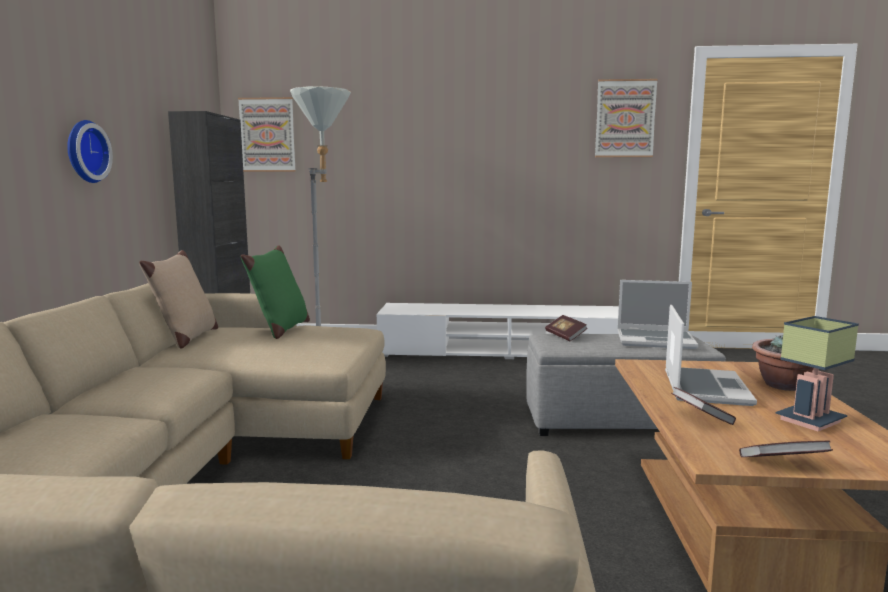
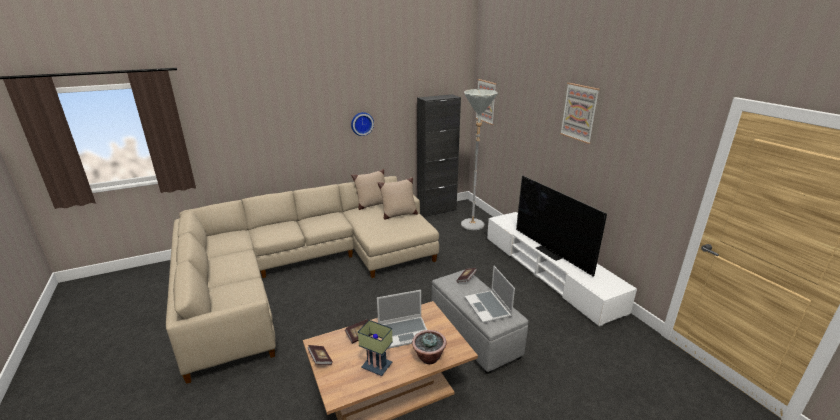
camera: 60 degrees right, 15 degrees up
(280, 330) = (398, 215): green pillow -> beige pillow
(518, 312) = (551, 252): none -> television
(625, 118) = (660, 146): picture -> picture (579, 112)

